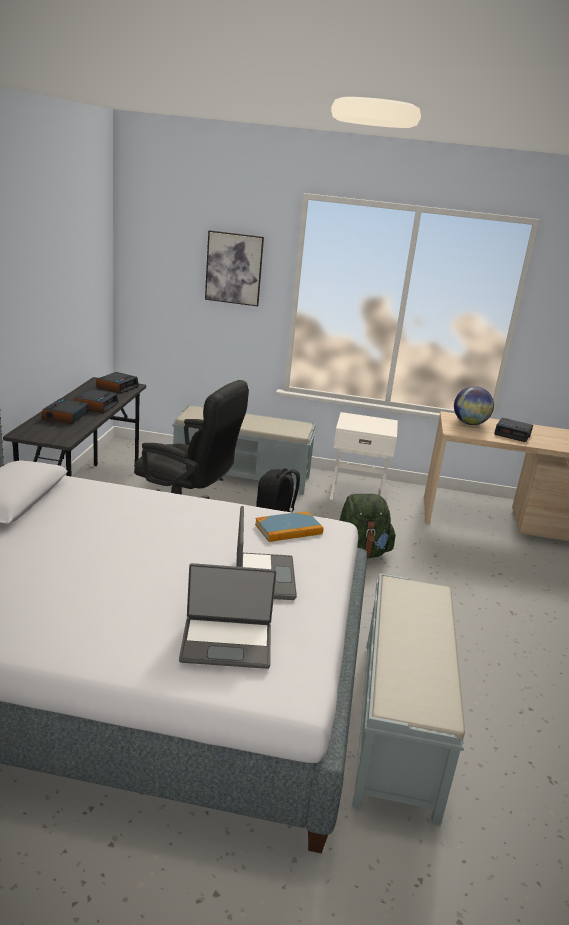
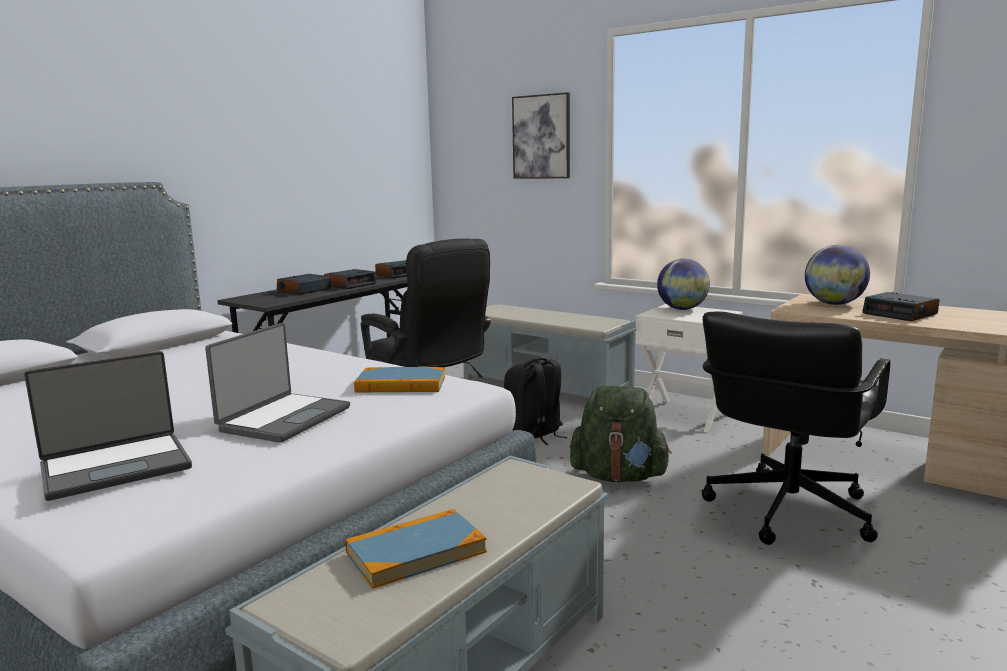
camera: 30 degrees right, 10 degrees down
(227, 642) = (116, 467): laptop -> laptop turned 60 degrees counterclockwise
(358, 419) = (682, 309): none -> globe
(415, 657) = (416, 552): none -> book
(467, 565) = (787, 511): none -> black office chair

